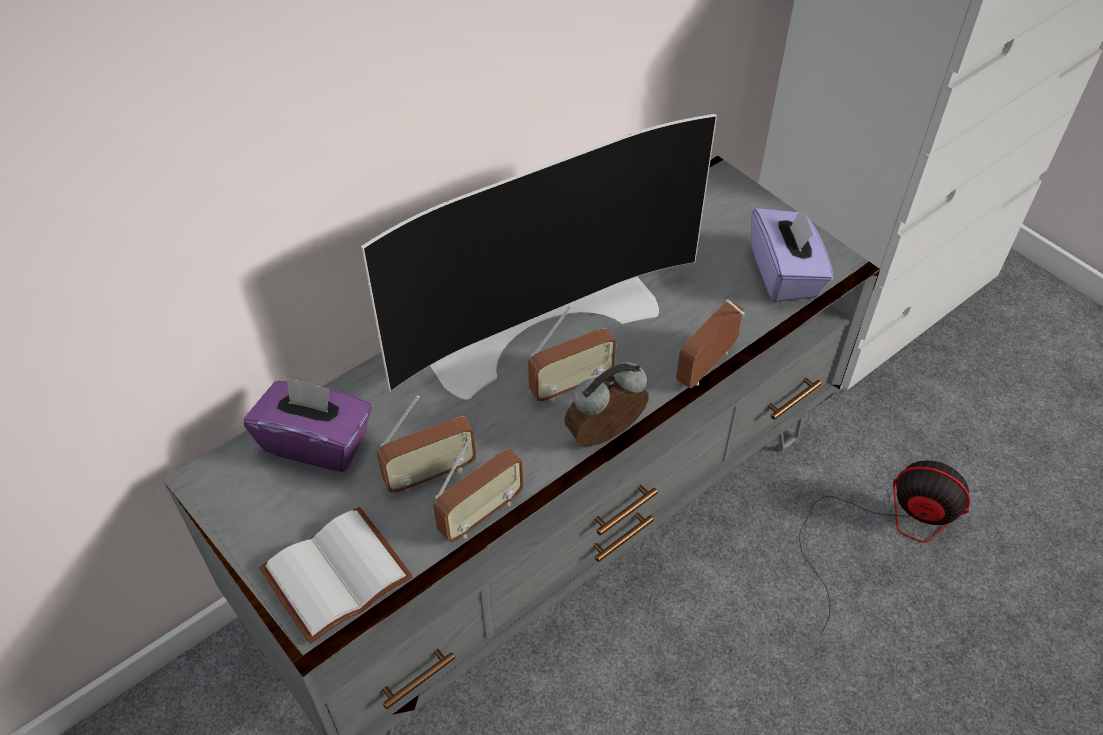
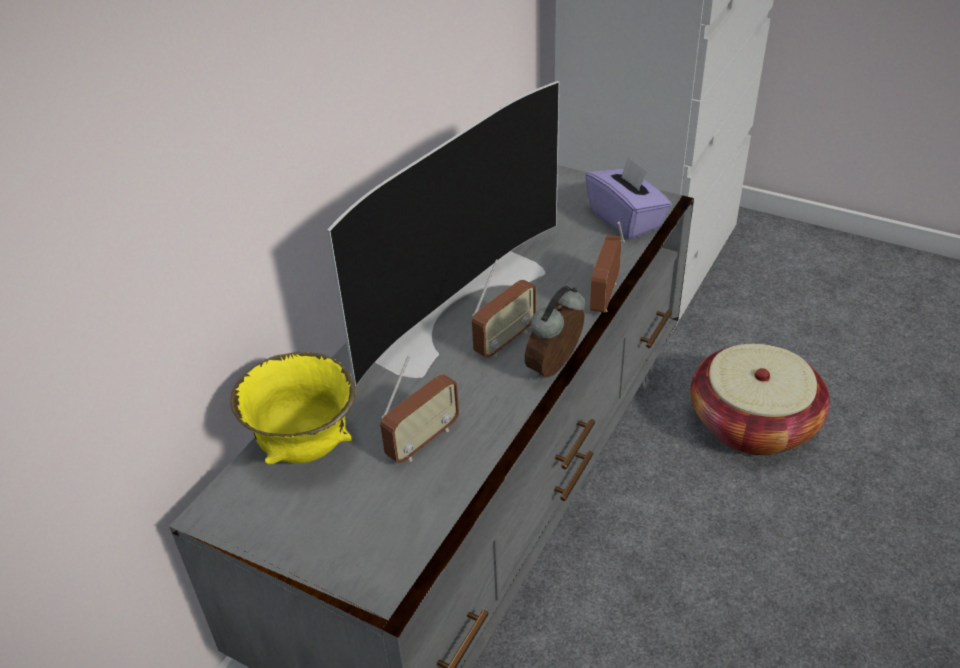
camera: 20 degrees left, 10 degrees down
(317, 442) = (305, 449): purple tissue box -> yellow bowl
(336, 571) = (381, 542): white book -> none
(481, 514) = (485, 456): radio -> none
(885, 529) = (753, 424): fan -> basket

